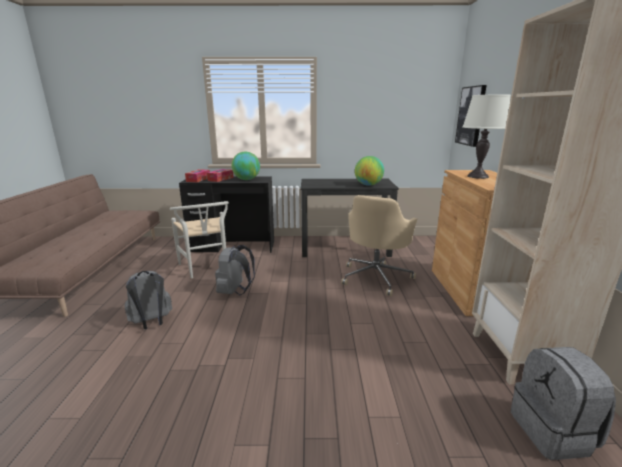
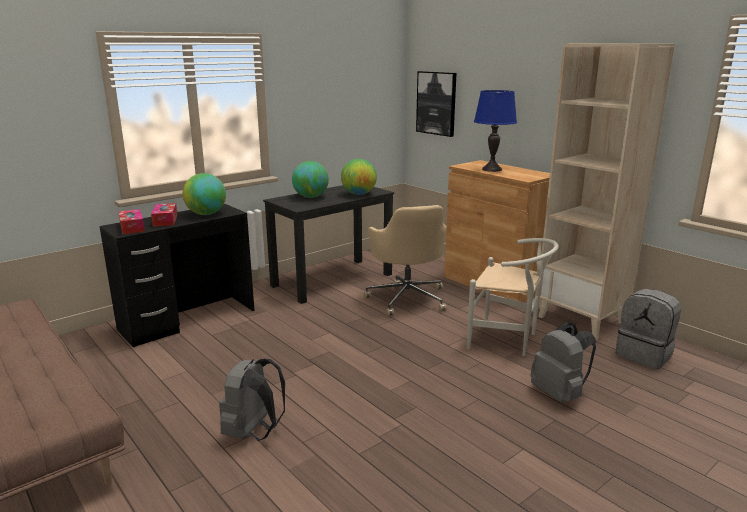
camera: 40 degrees left, 0 degrees up
(206, 268) = (204, 356): white chair -> white chair (508, 340)
(235, 292) = (291, 364): grey backpack -> grey backpack (559, 394)
(332, 181) = (310, 197): none -> globe
(478, 176) = (492, 169): white table lamp -> blue table lamp

